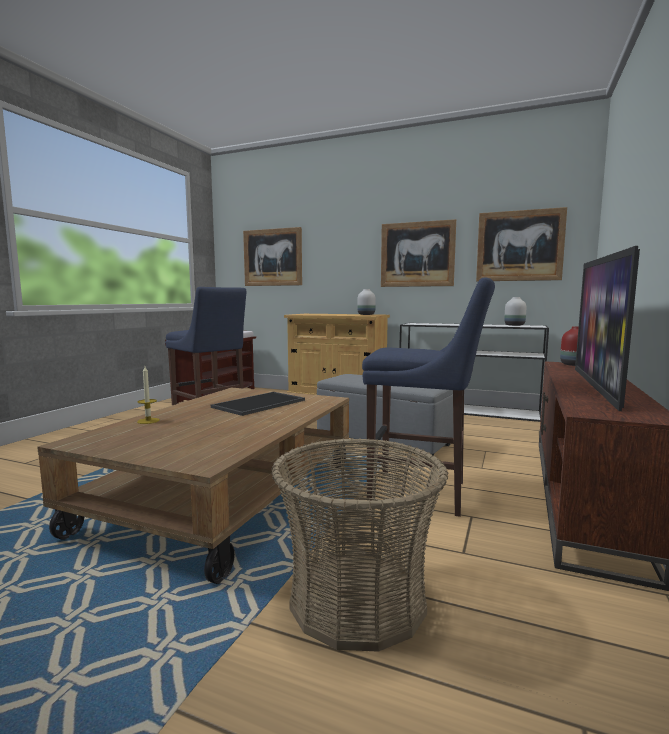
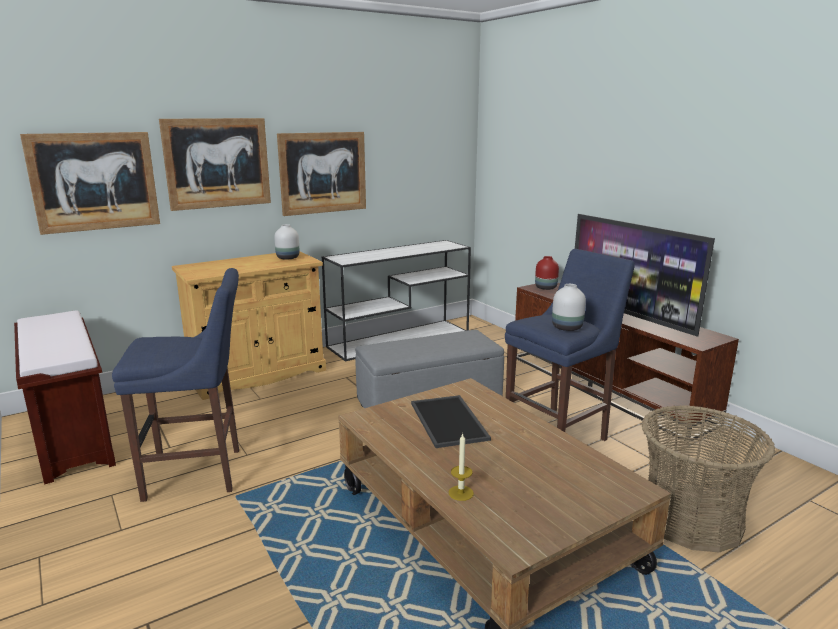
camera: 55 degrees left, 10 degrees up
(514, 325) = (431, 246): white vase -> white vase (566, 327)
(519, 246) = (421, 162): picture -> picture (217, 163)

